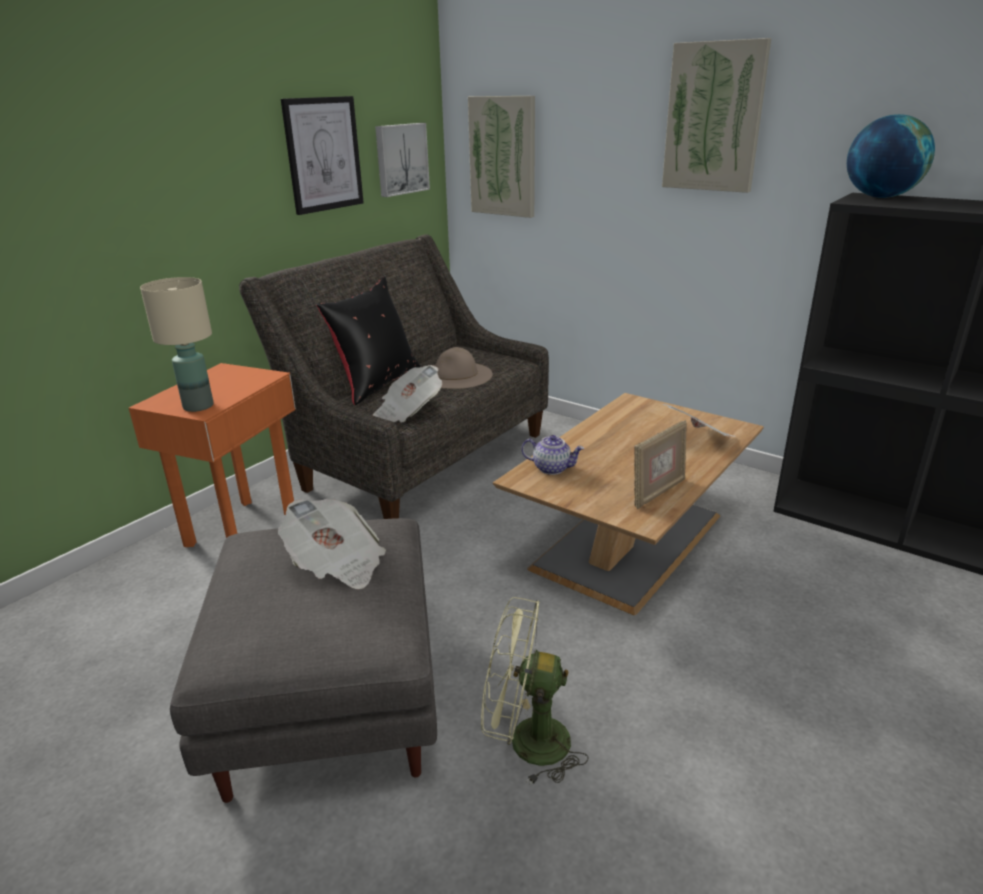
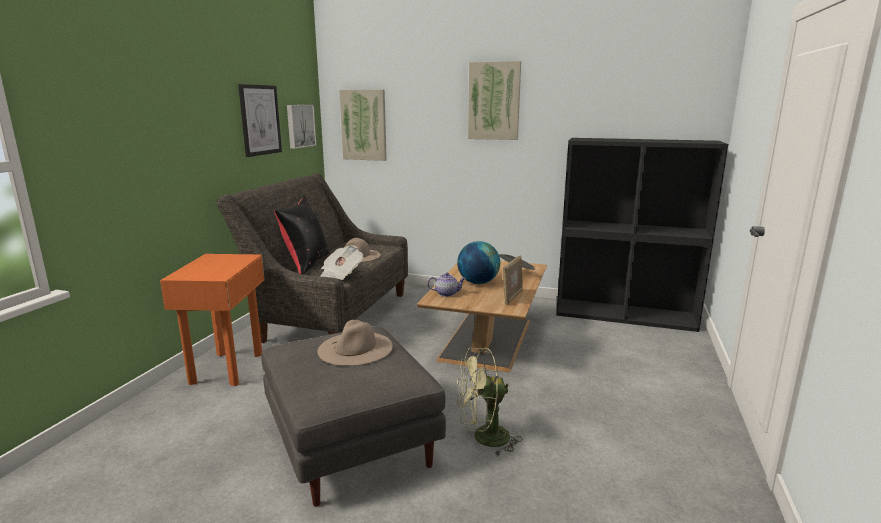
camera: 20 degrees left, 10 degrees down
(198, 406) = (213, 274): beige table lamp -> none
(337, 564) = (355, 348): newspaper -> beige hat
(880, 197) = (587, 138): globe -> globe (478, 282)

